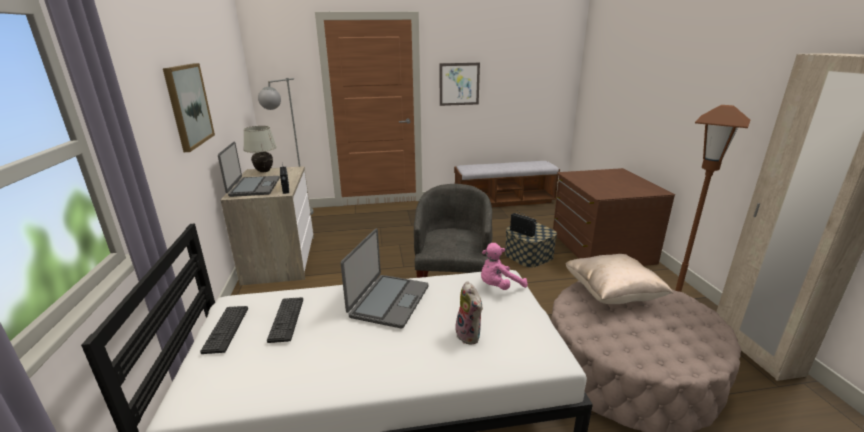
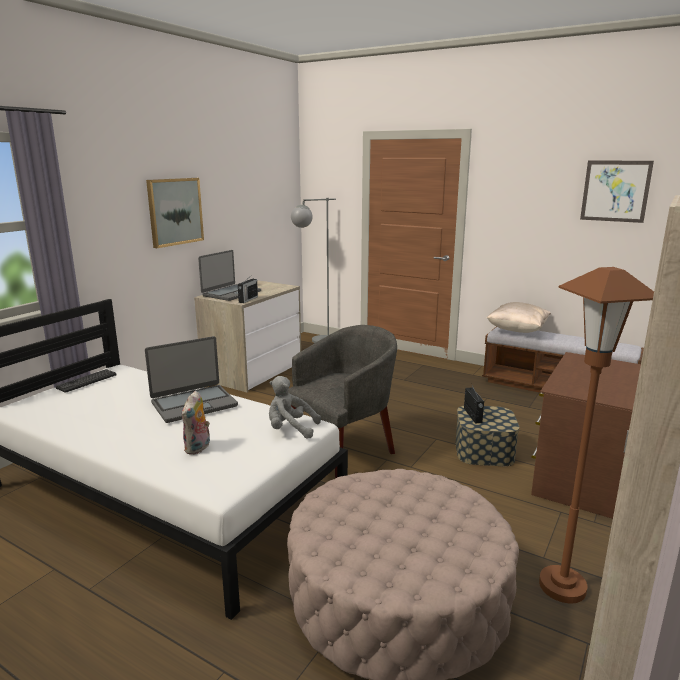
camera: 40 degrees right, 5 degrees down
(264, 171) = (262, 284): white table lamp -> none
(286, 319) = (120, 389): keyboard -> none
(459, 84) = (515, 219): picture -> picture (615, 191)
(499, 286) = (290, 429): pink plush toy -> grey plush toy
(612, 294) = (414, 493): beige pillow -> beige pillow (517, 331)

